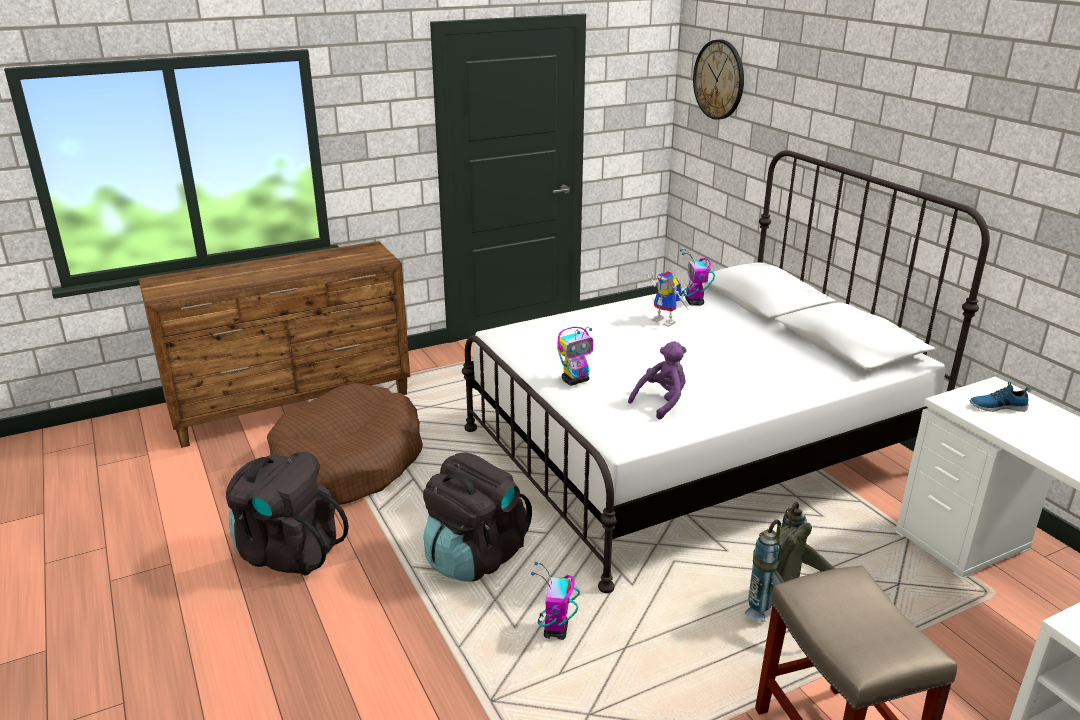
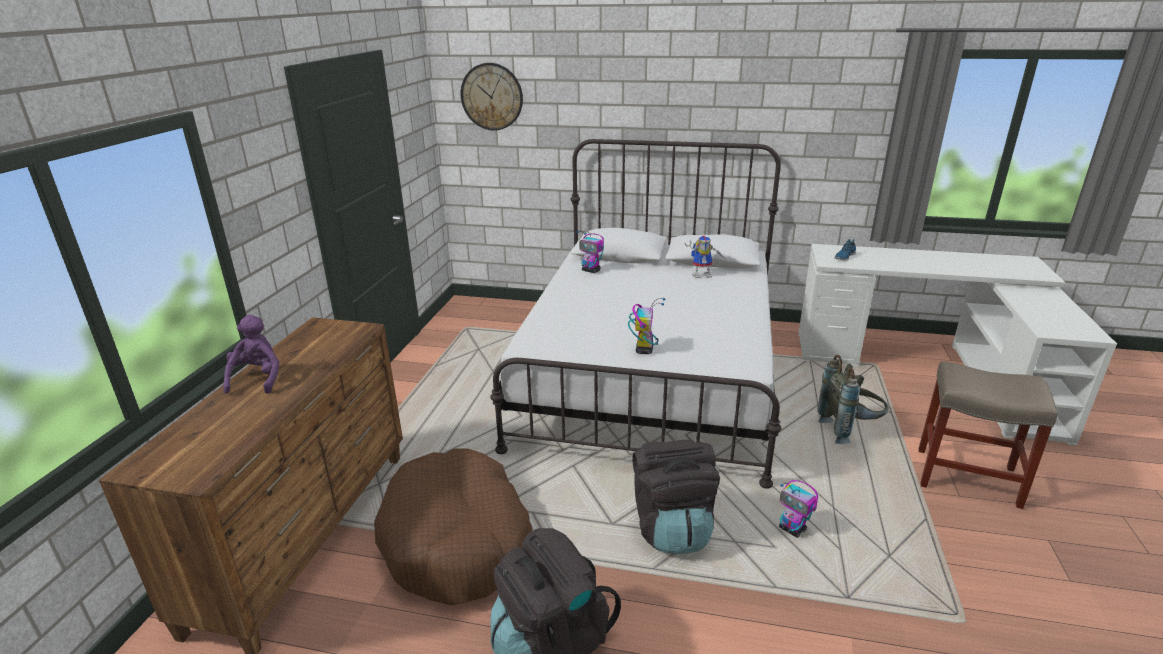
camera: 50 degrees left, 0 degrees up
(661, 402) = (713, 335): purple plush toy -> purple plush toy (258, 379)
(667, 321) = (604, 288): toy robot -> toy robot (702, 275)

